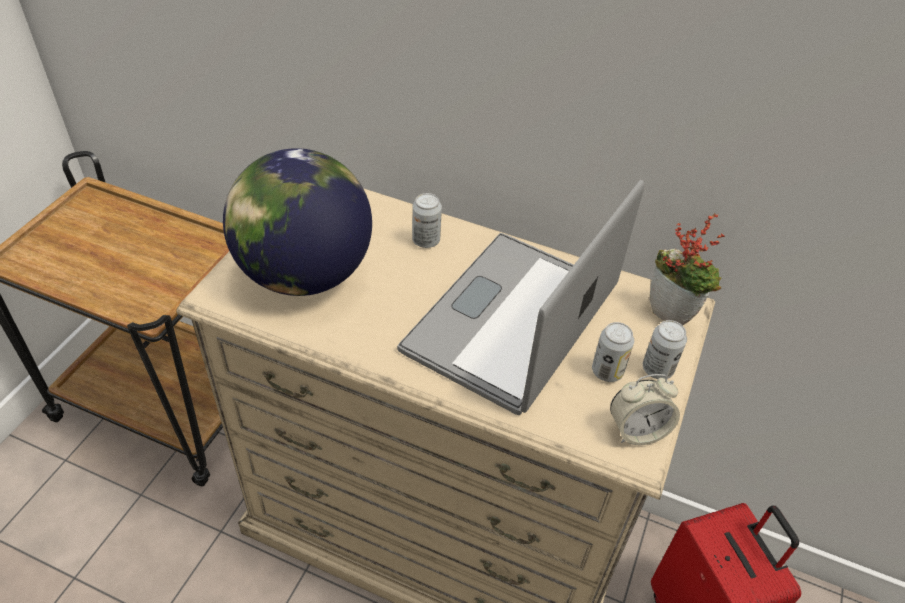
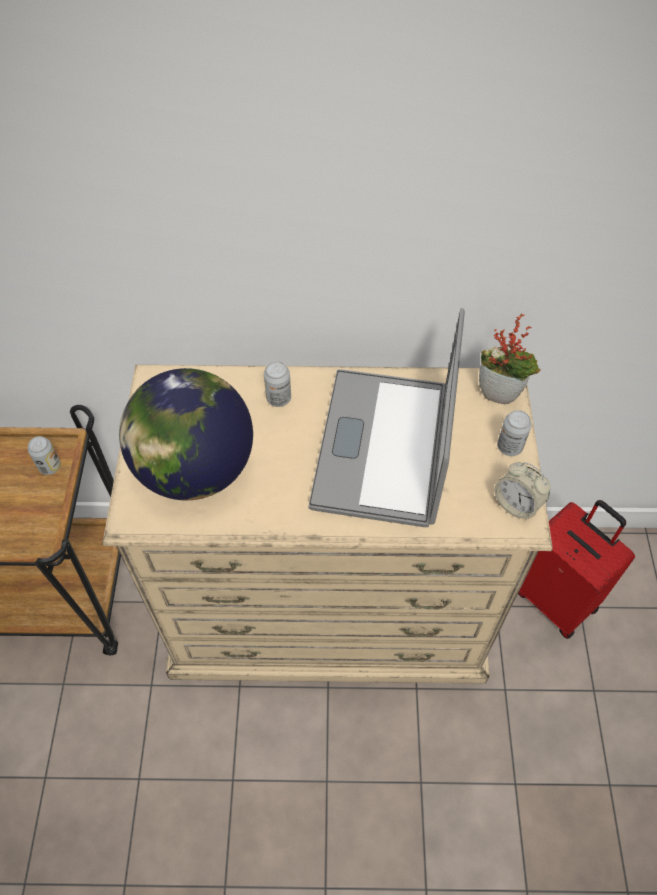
camera: 20 degrees left, 10 degrees up
(607, 371) = (474, 463): can -> can (50, 466)
(637, 430) = (516, 504): alarm clock -> alarm clock turned 75 degrees clockwise

